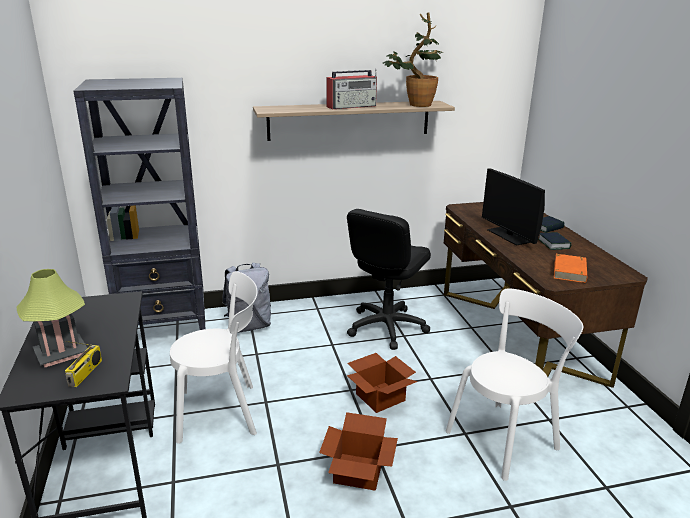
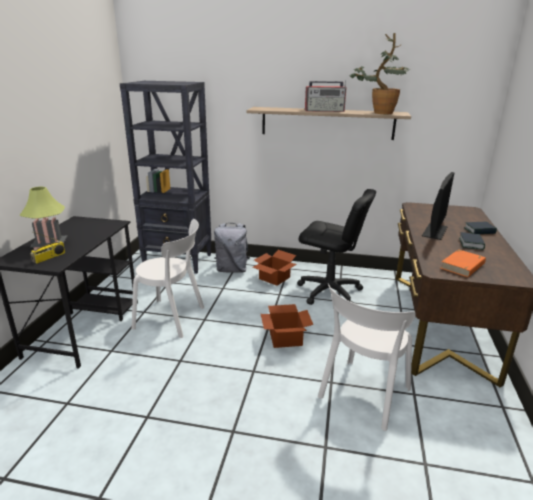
camera: 25 degrees right, 0 degrees up
(357, 472) = (227, 383): cardboard box -> cardboard box (273, 278)
(386, 327) = (329, 292): black office chair -> black office chair turned 120 degrees counterclockwise
(505, 437) = (363, 395): white chair -> white chair turned 135 degrees clockwise
(509, 236) = (434, 231): monitor -> monitor turned 150 degrees counterclockwise

